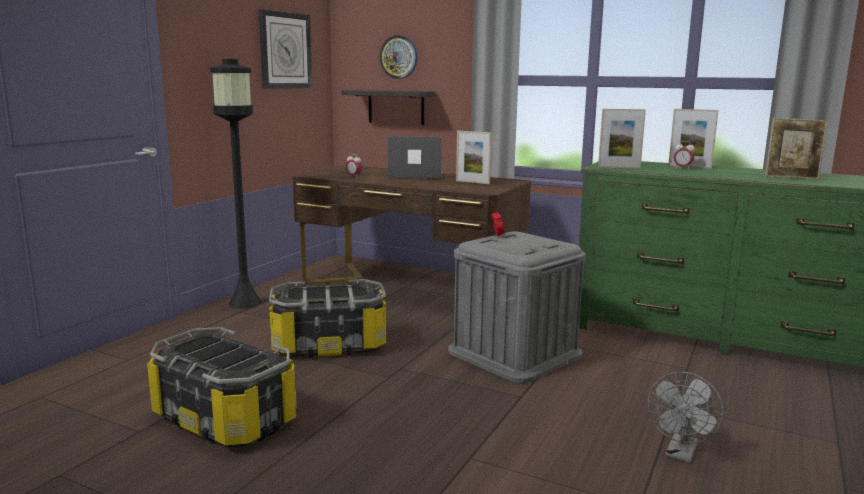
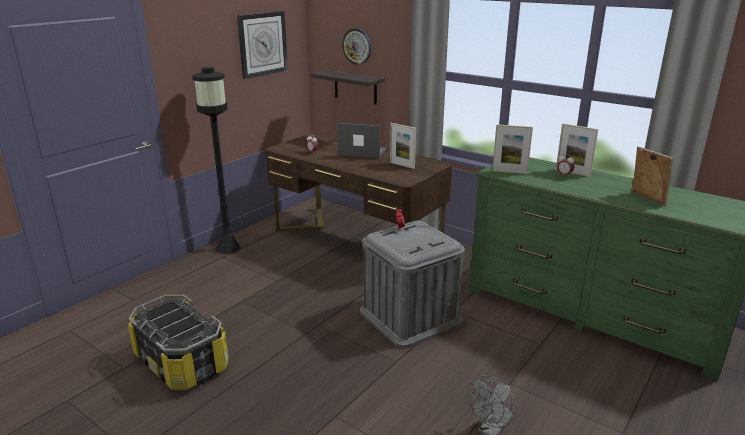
camera: 10 degrees right, 10 degrees up
(329, 345) = (275, 296): storage box -> none
(791, 178) = (646, 199): picture frame -> picture frame turned 135 degrees counterclockwise

